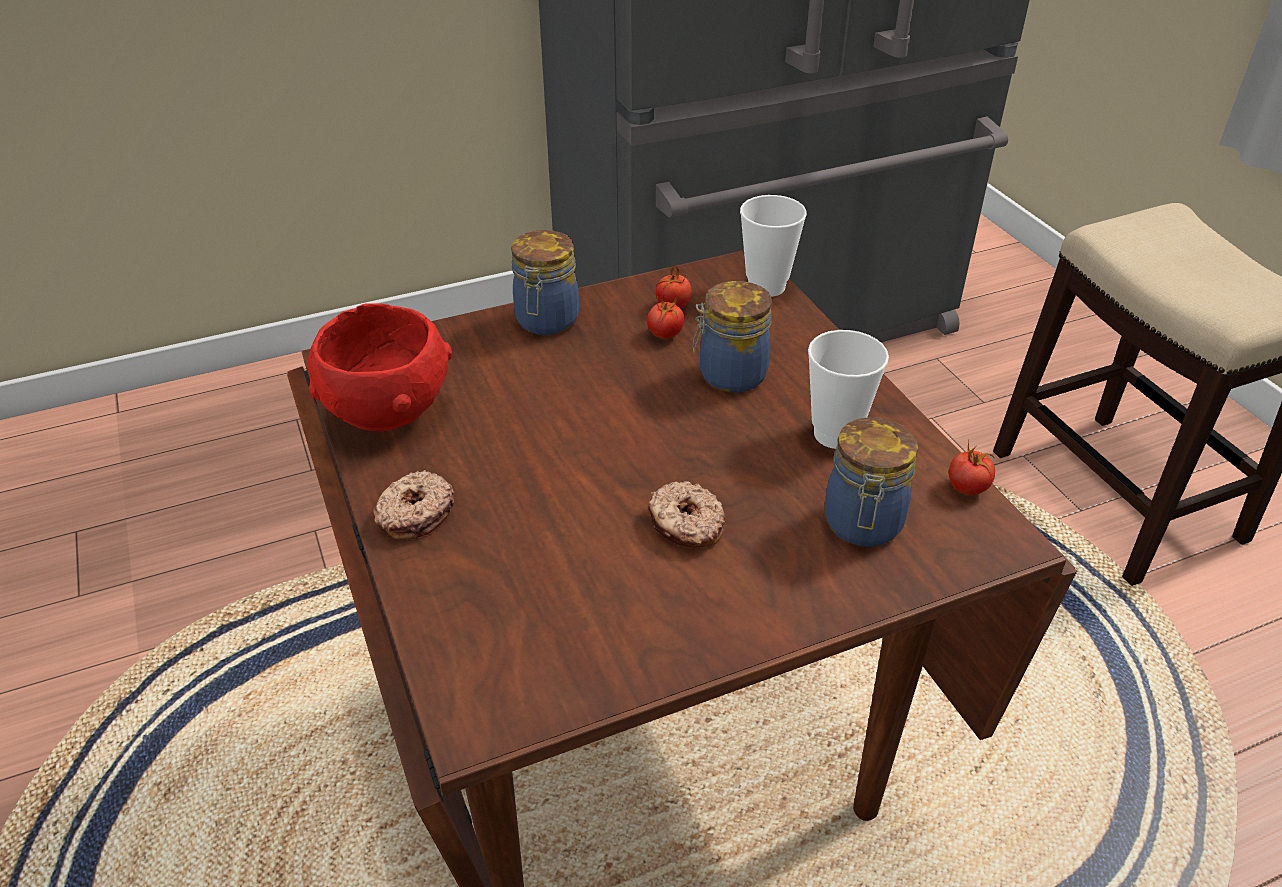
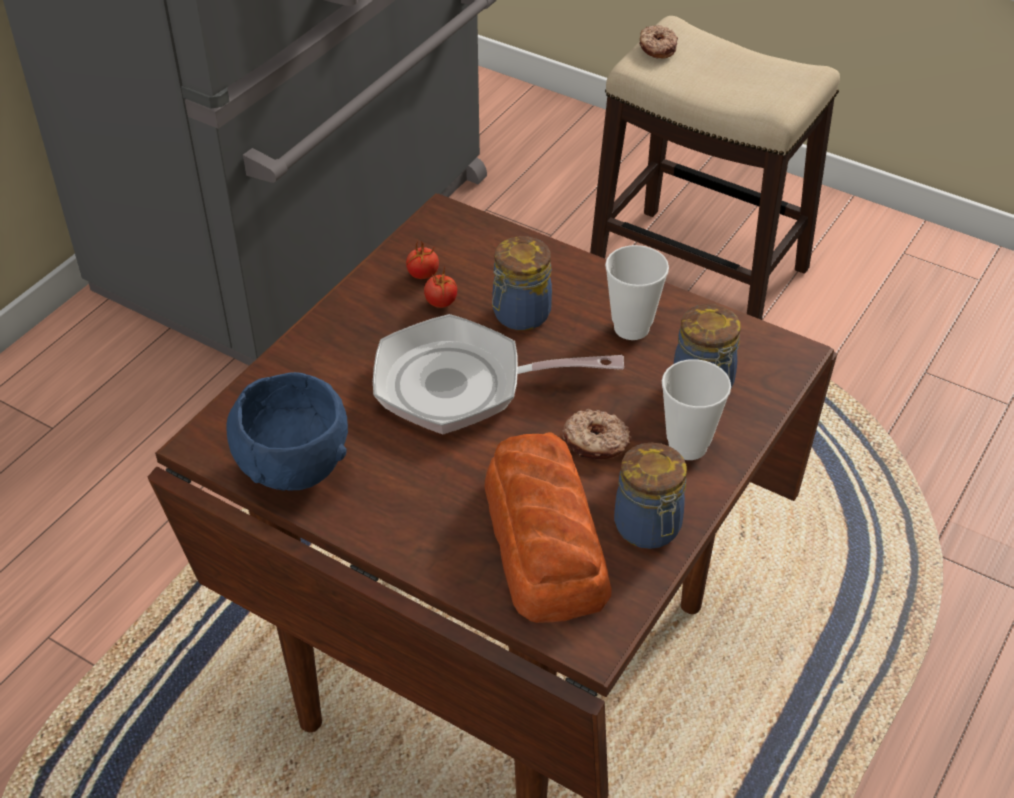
camera: 35 degrees left, 5 degrees up
(386, 413) = (293, 469): red bowl -> blue bowl
(415, 514) = (402, 532): donut -> donut (657, 48)
(533, 595) = (544, 543): none -> bread
(546, 321) = (337, 333): jar -> jar (648, 529)
(609, 412) = (462, 385): none -> frying pan
(766, 286) = (477, 227): cup -> cup (687, 446)
(967, 488) = (743, 327): tomato -> none

